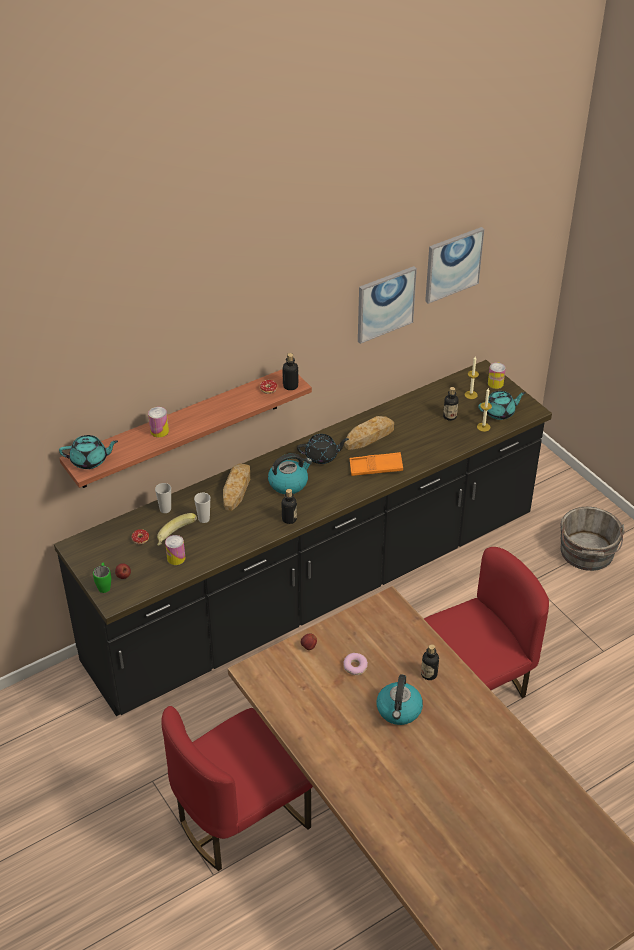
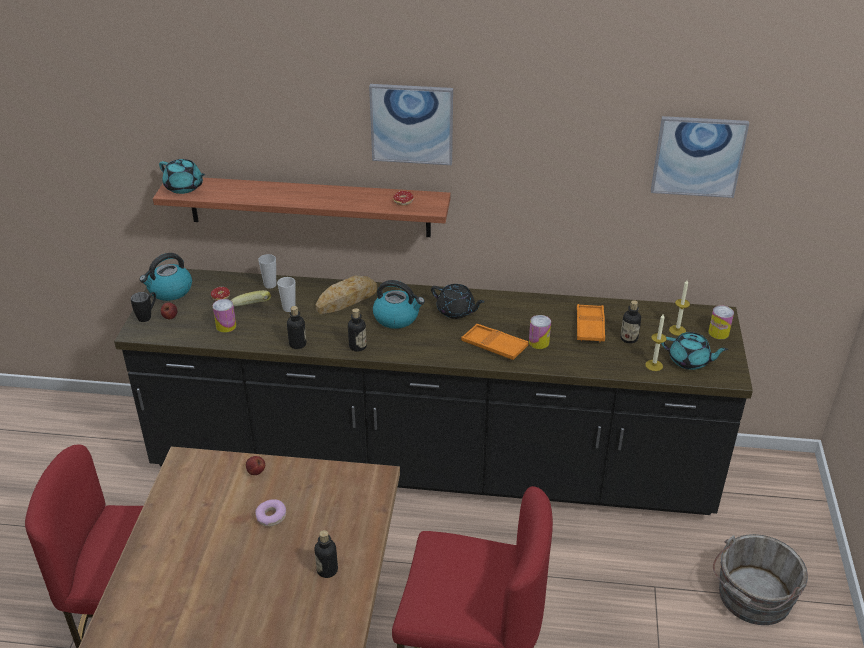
camera: 40 degrees right, 5 degrees down
(104, 585) = (148, 316): green mug -> black mug
(159, 431) = (267, 191): can -> can (539, 342)
(290, 386) = (427, 207): bottle -> bottle (297, 344)
(369, 436) = (523, 316): bread -> none
(385, 304) = (590, 168): picture -> picture (412, 124)
(399, 710) = (256, 584): kettle -> kettle (170, 291)
(418, 421) = (590, 327): none -> orange tray

